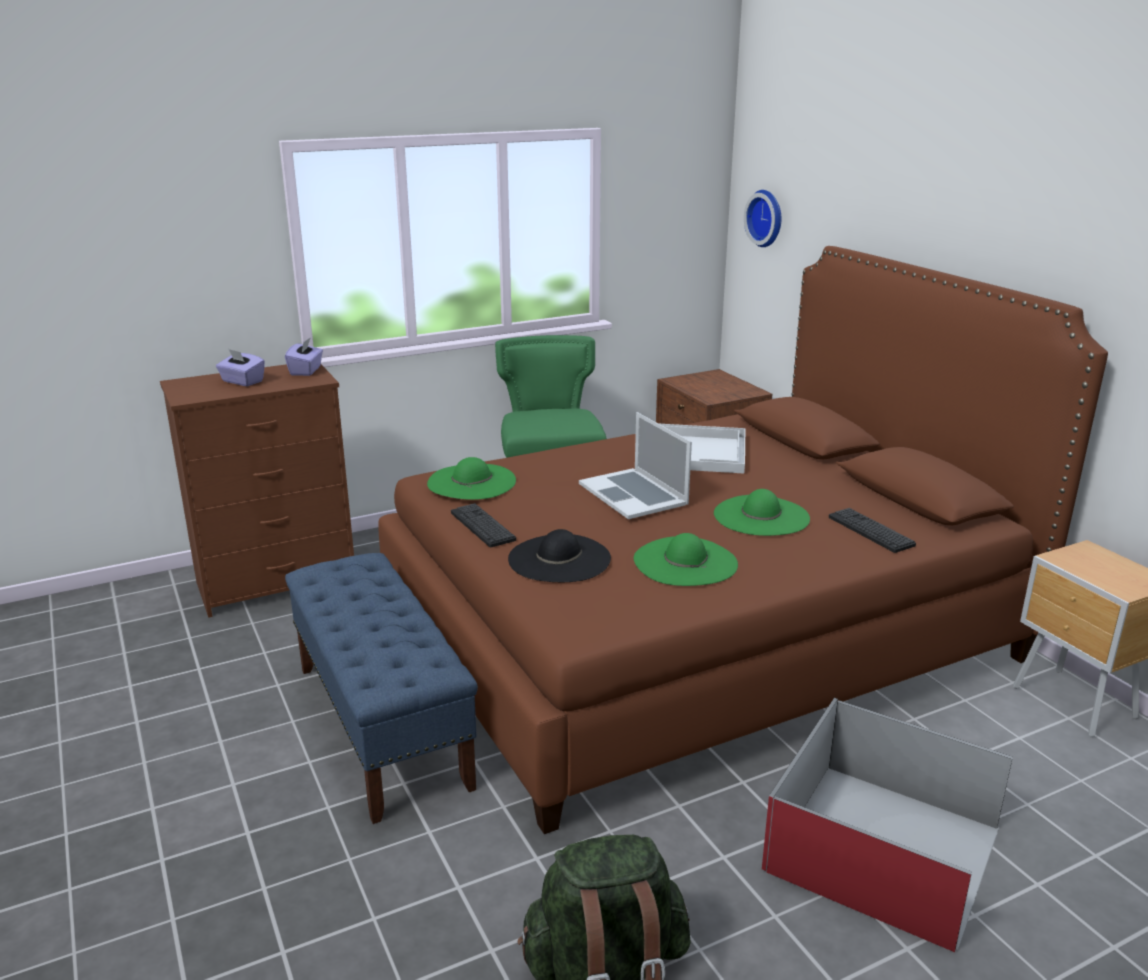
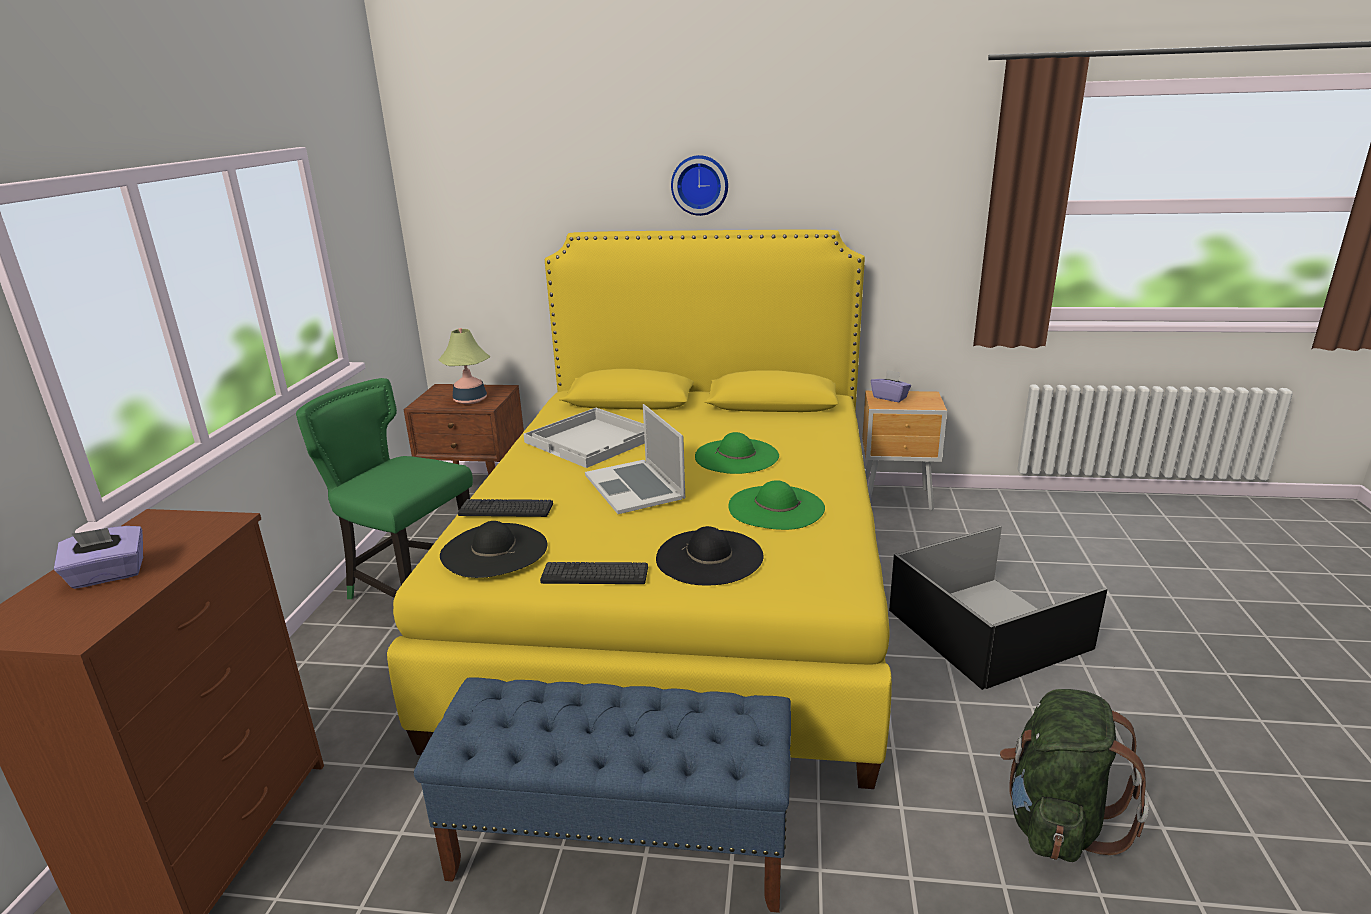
camera: 55 degrees left, 0 degrees up
(306, 371) = (172, 523): purple tissue box -> purple tissue box (890, 397)
(471, 482) = (494, 550): green hat -> black hat
(633, 493) = (634, 486): laptop -> laptop turned 60 degrees clockwise
(699, 632) = (679, 590): brown bed -> yellow bed
(711, 390) = (470, 400): none -> table lamp
(767, 218) = (464, 224): wall clock -> wall clock (700, 185)
(870, 531) = (804, 432): keyboard -> keyboard (506, 509)
(882, 851) = (989, 631): red storage box -> black storage box

